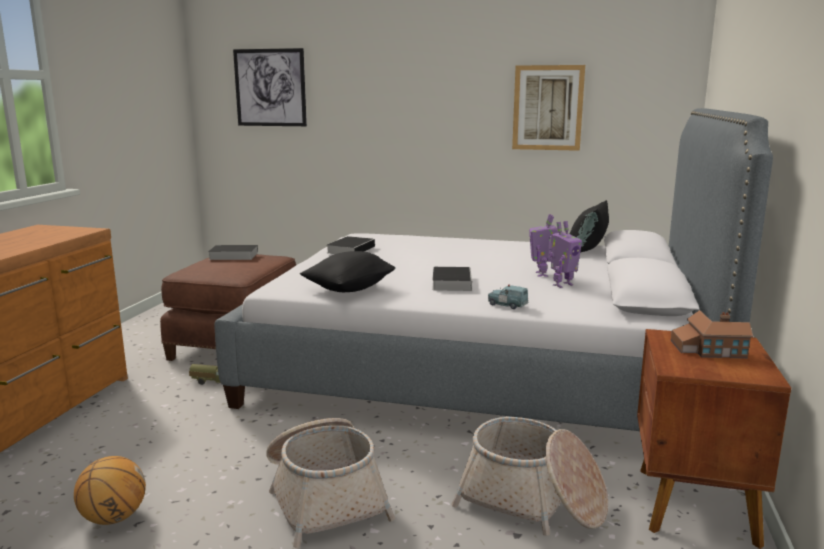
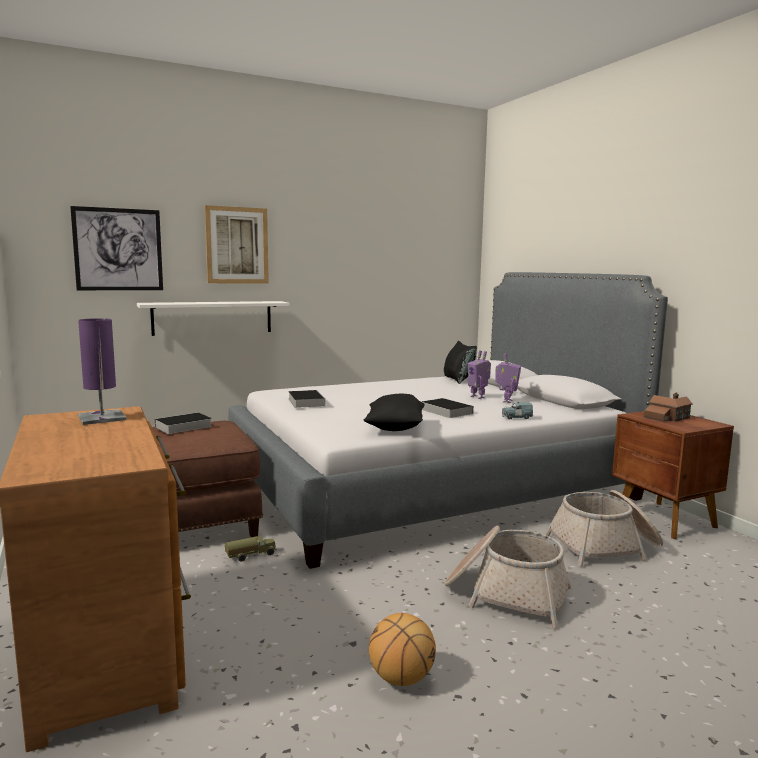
camera: 40 degrees left, 5 degrees down
(57, 233) = (102, 418): none -> purple table lamp
(351, 155) = (212, 317): none -> white shelf
(547, 108) = (383, 272): picture -> picture (237, 245)

